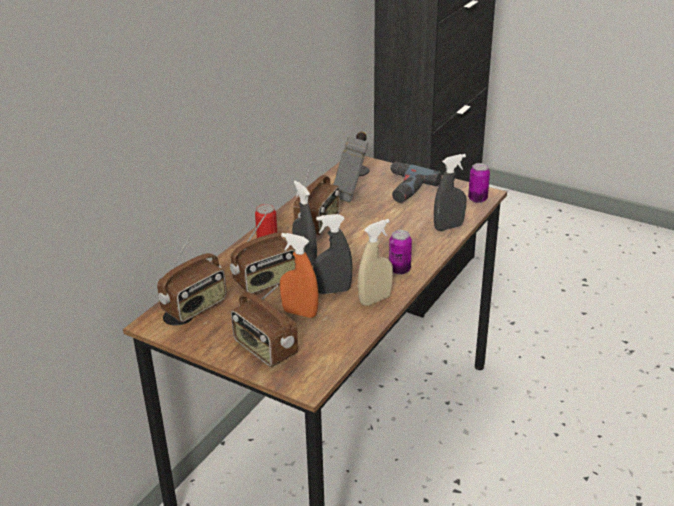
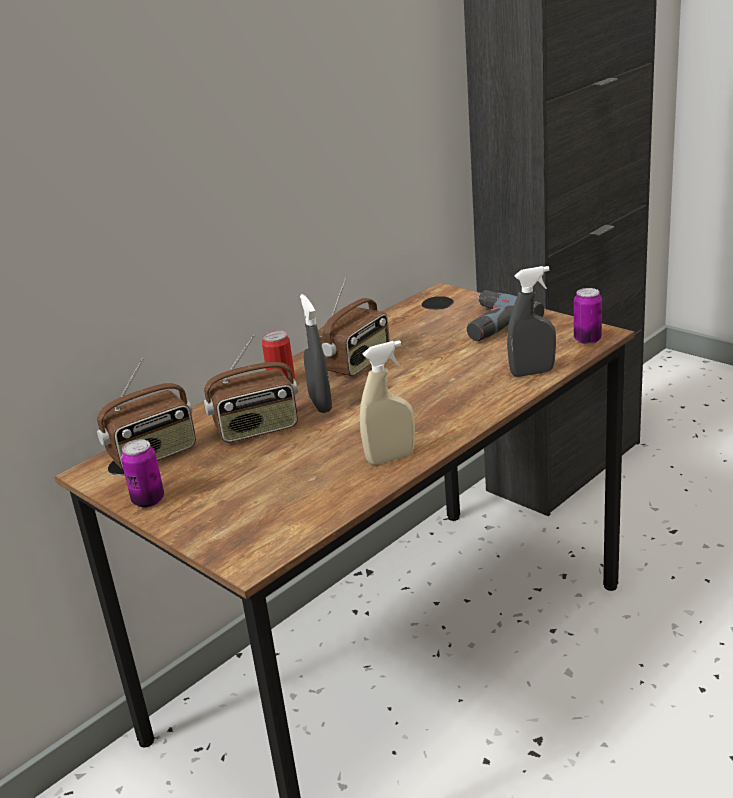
camera: 15 degrees right, 5 degrees down
(264, 349) = (215, 511): radio -> none
(300, 313) = (282, 469): orange spray bottle -> none
(333, 291) = (339, 444): grey spray bottle -> none
(354, 177) = (429, 310): hammer -> none
(399, 270) = (441, 422): can -> can (148, 500)

